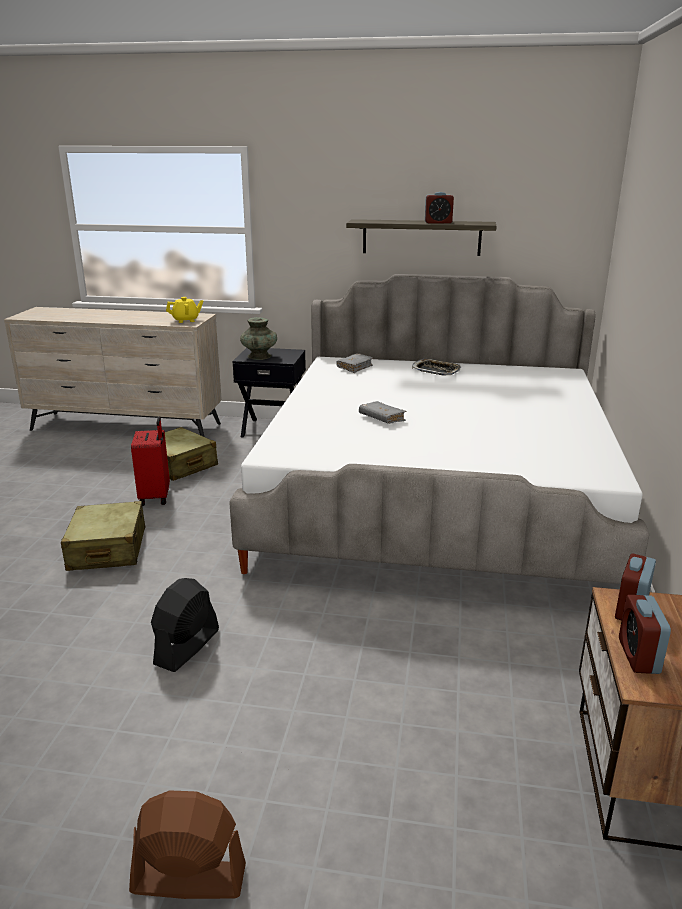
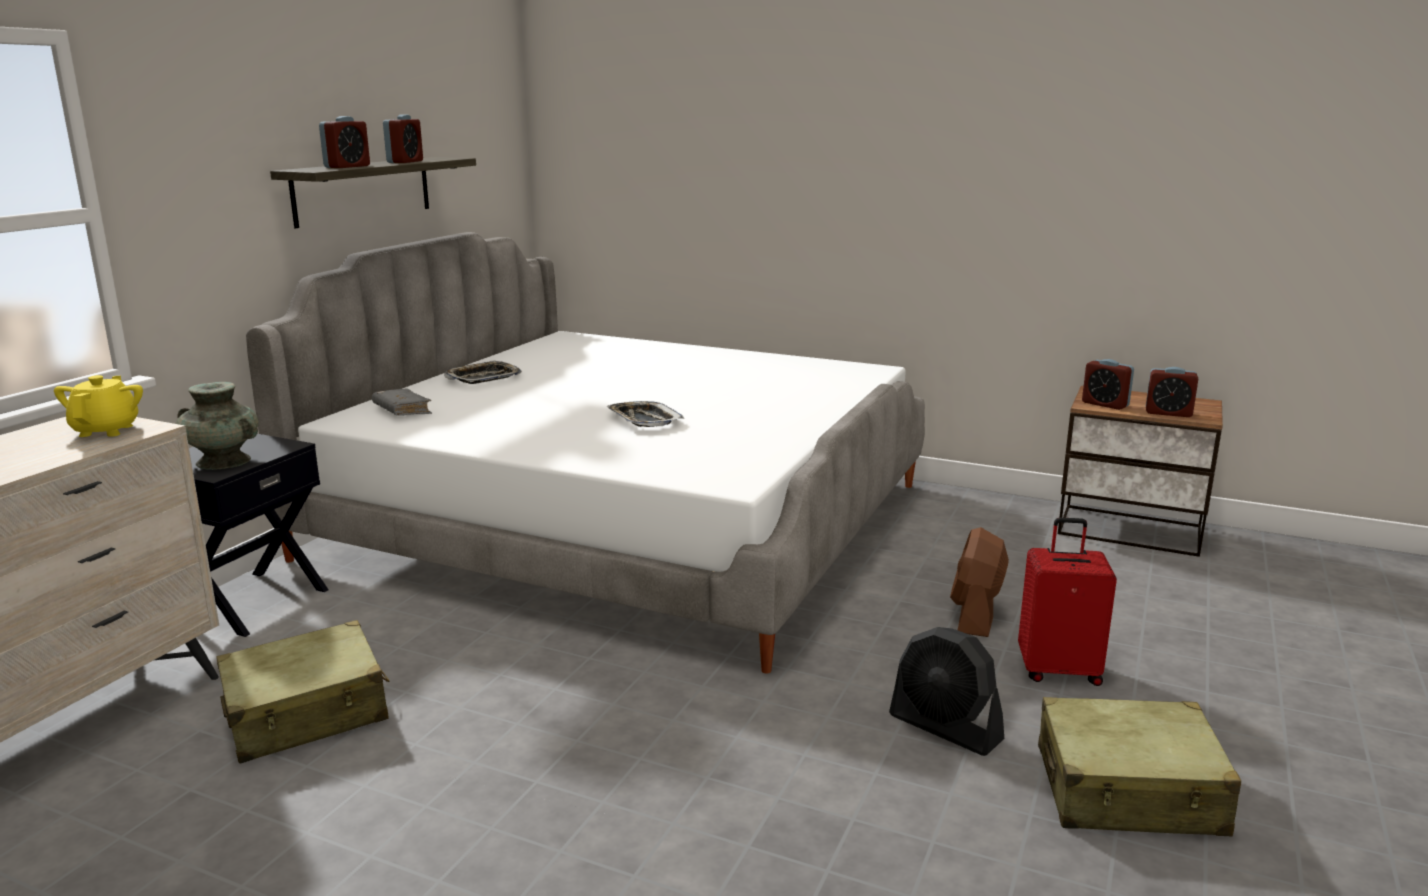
camera: 75 degrees left, 5 degrees down
(107, 549) = (623, 805): beige suitcase -> beige suitcase (1129, 791)
(156, 497) = (437, 744): red suitcase -> red suitcase (1058, 670)
(188, 878) = (1322, 741): brown fan -> brown fan (975, 615)
(382, 418) = (644, 420): grey book -> tray
(388, 221) = (347, 166): none -> alarm clock

